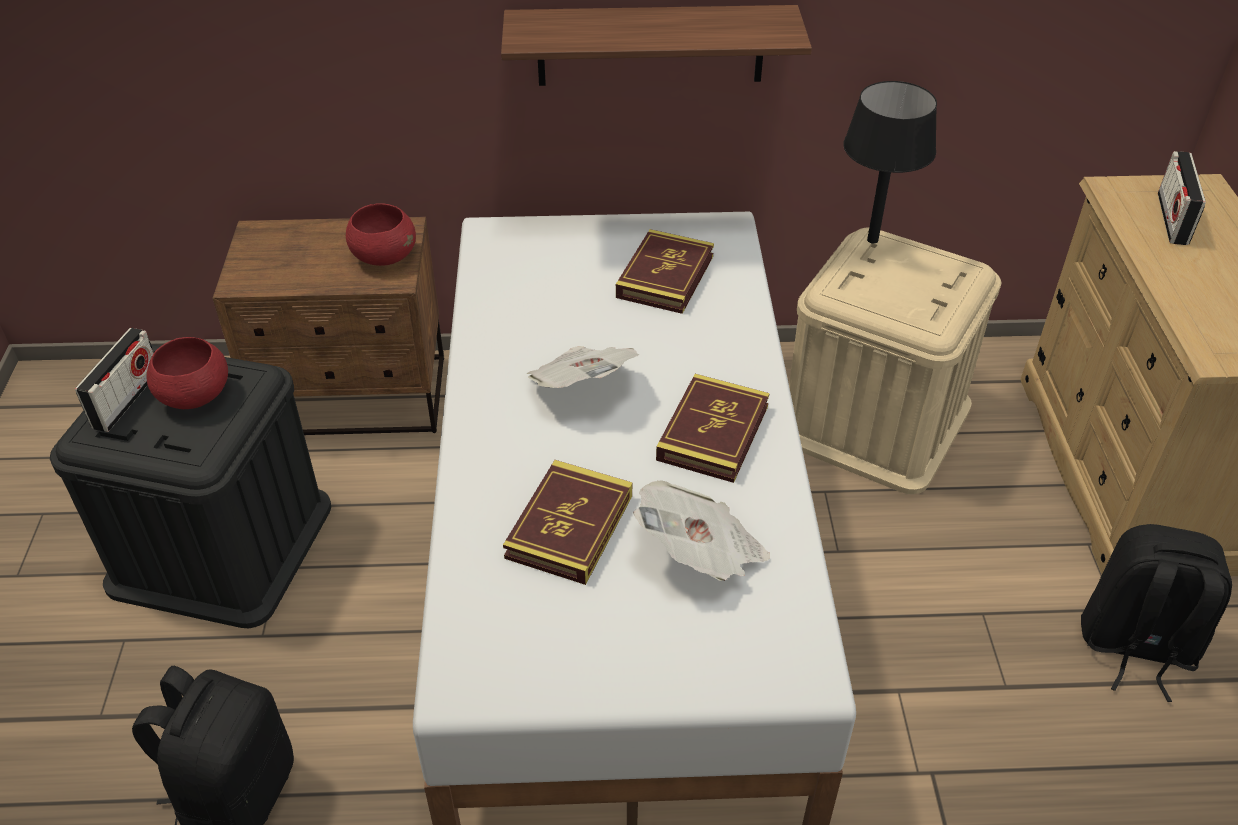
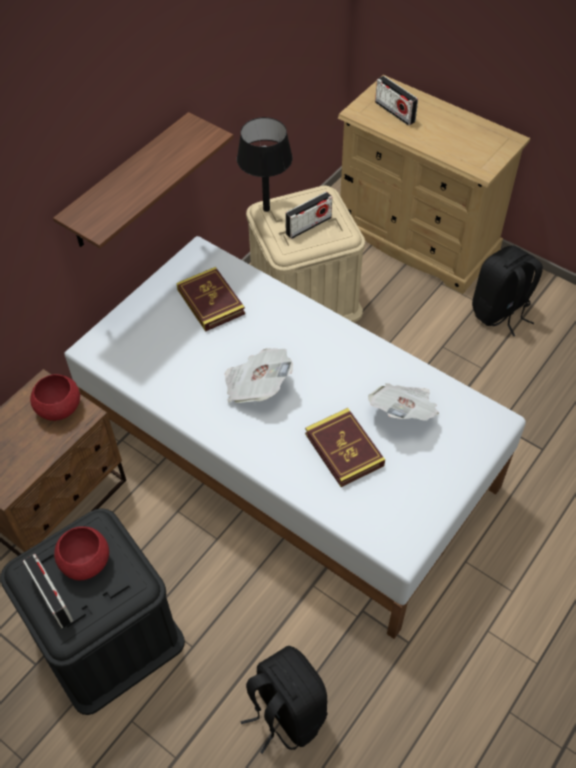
camera: 50 degrees left, 10 degrees up
(713, 433) = (336, 358): book -> none
(898, 288) = (308, 225): none -> radio

